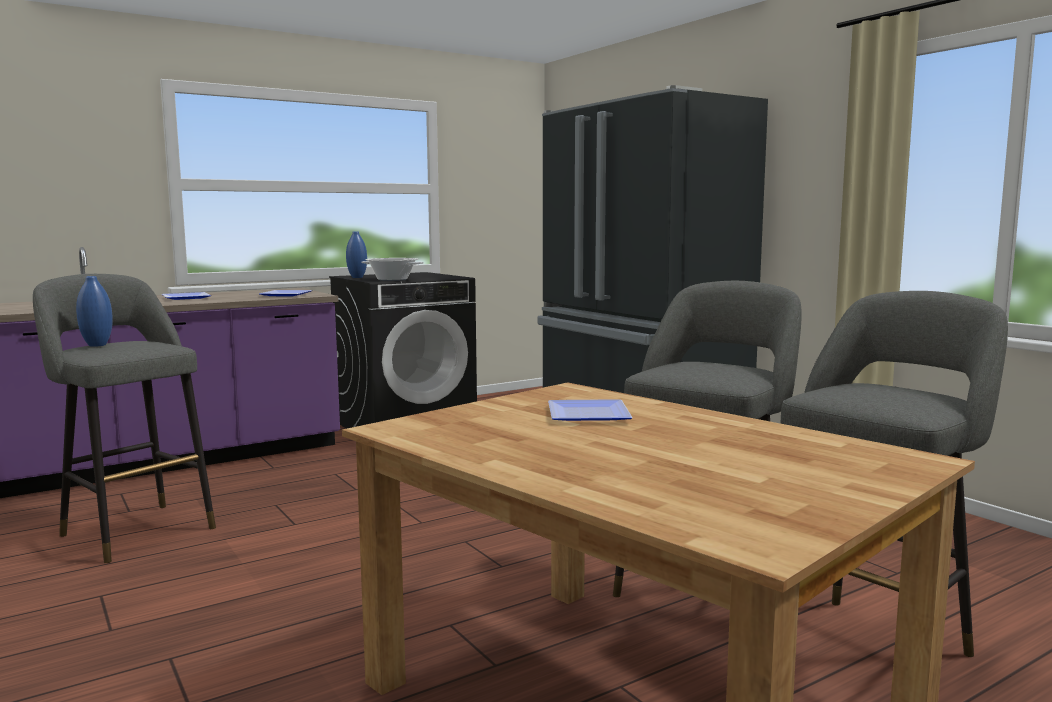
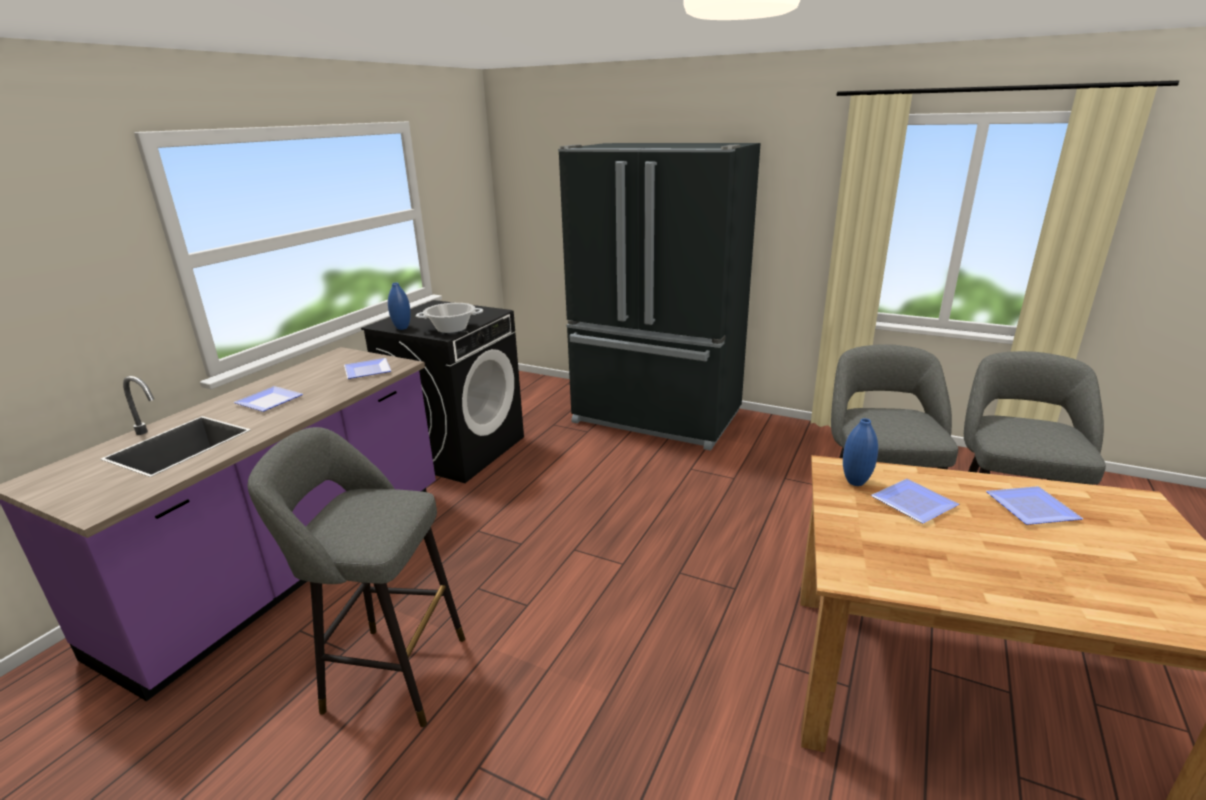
camera: 30 degrees left, 15 degrees up
(97, 345) = (337, 523): blue vase -> blue vase (855, 482)
(723, 438) = (1031, 509): none -> plate

